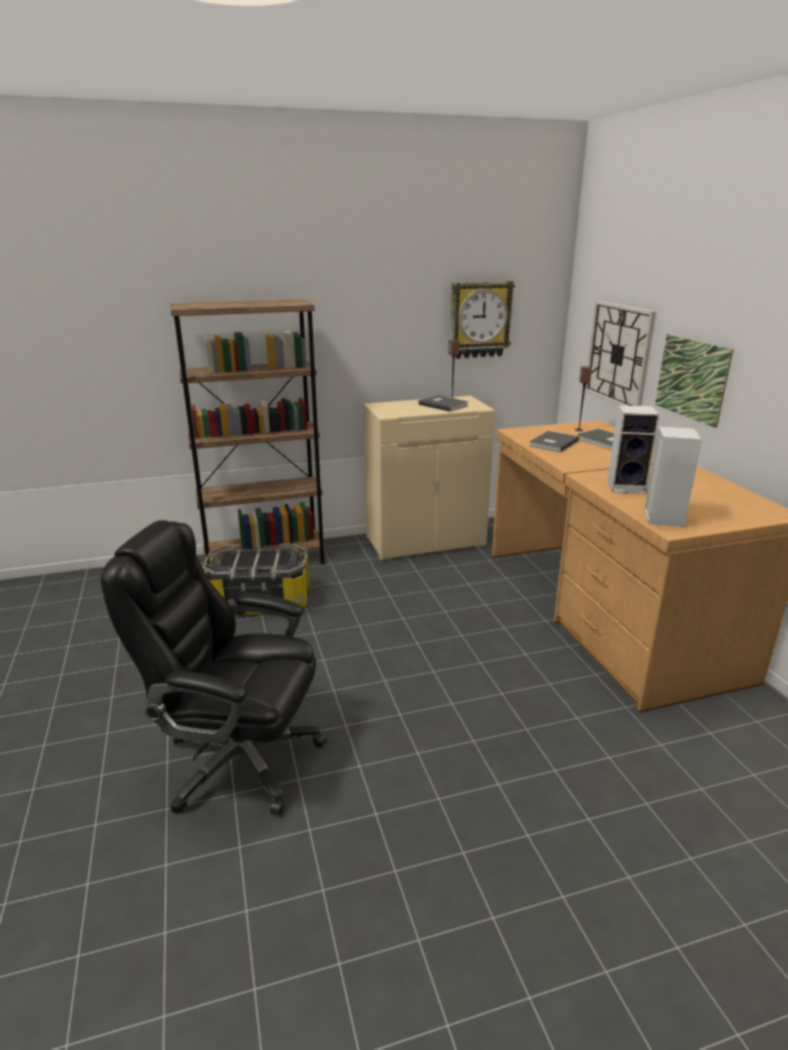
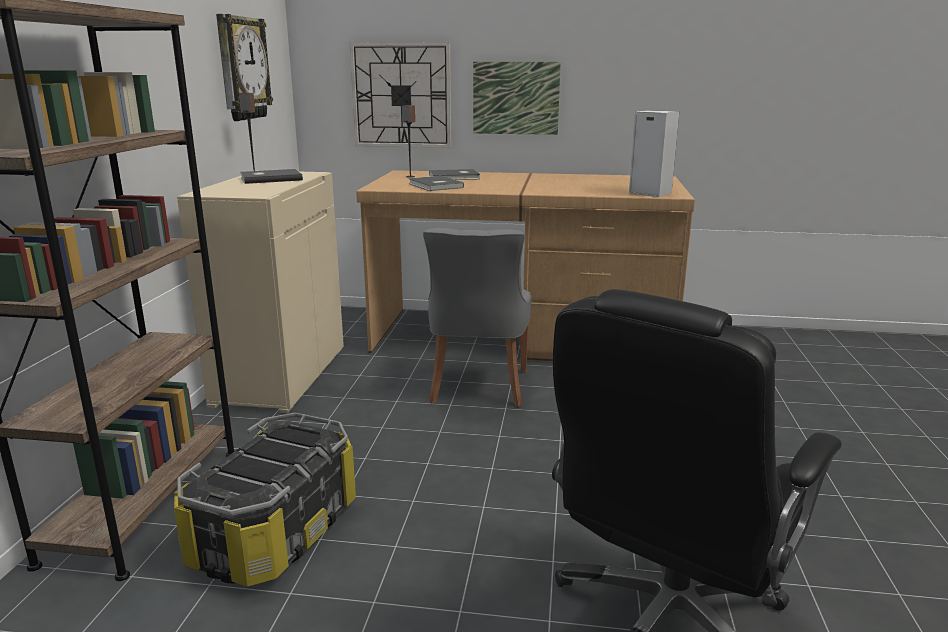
camera: 65 degrees left, 5 degrees down
(482, 615) = (477, 388): none -> grey chair
(627, 487) = (575, 189): speaker -> none

